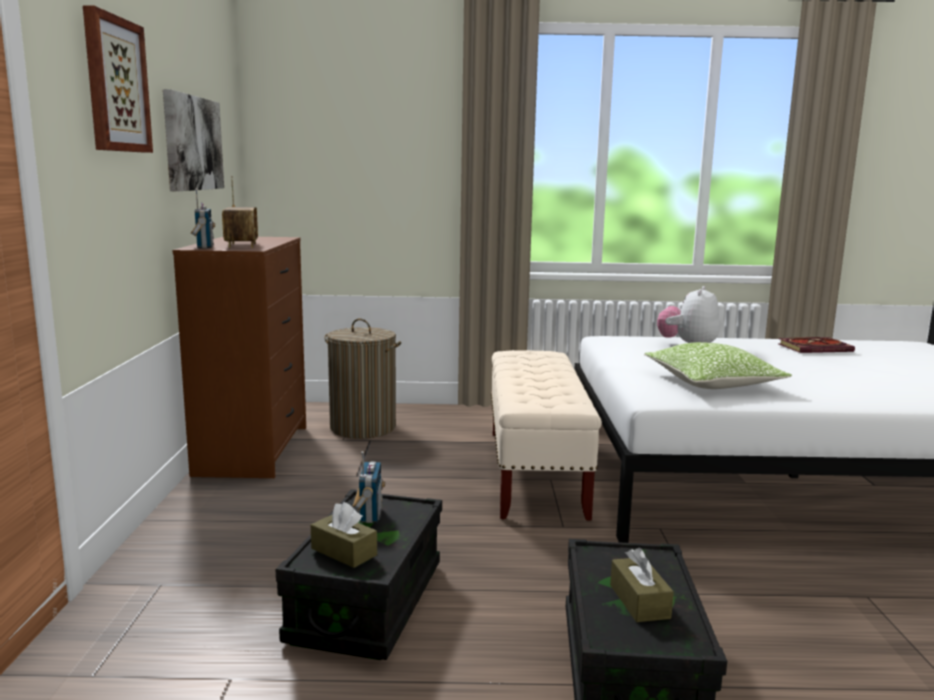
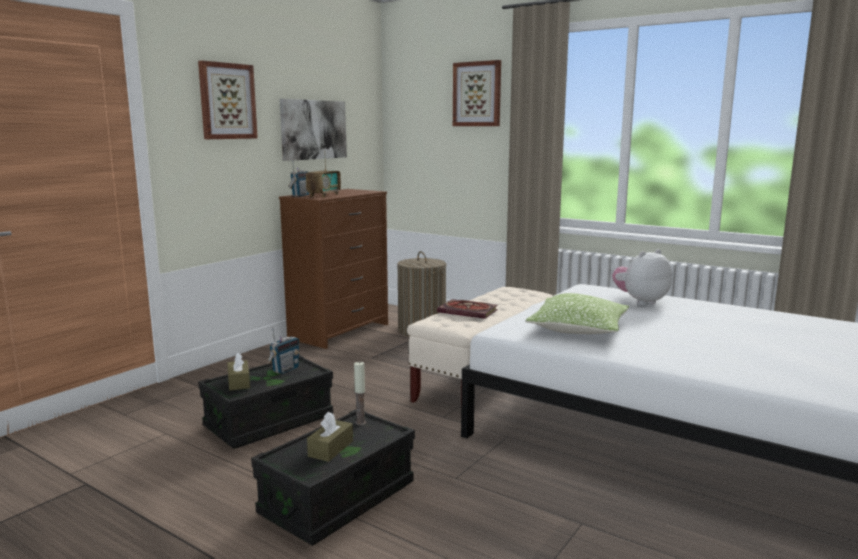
camera: 35 degrees right, 0 degrees up
(402, 104) = (477, 94): none -> picture
(603, 556) = (360, 422): none -> candle
(815, 348) = (766, 320): book -> book (469, 311)

